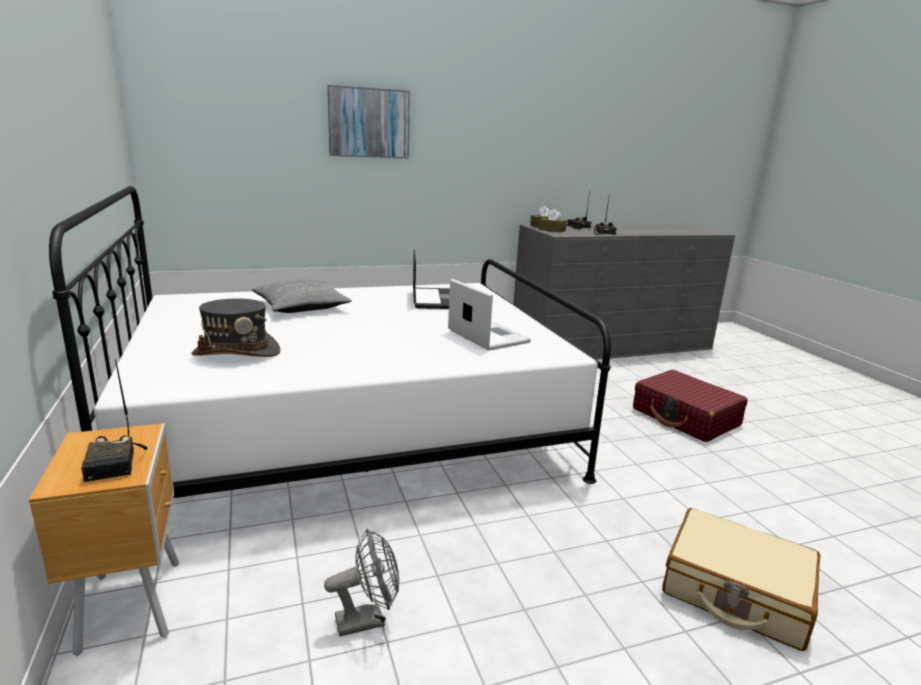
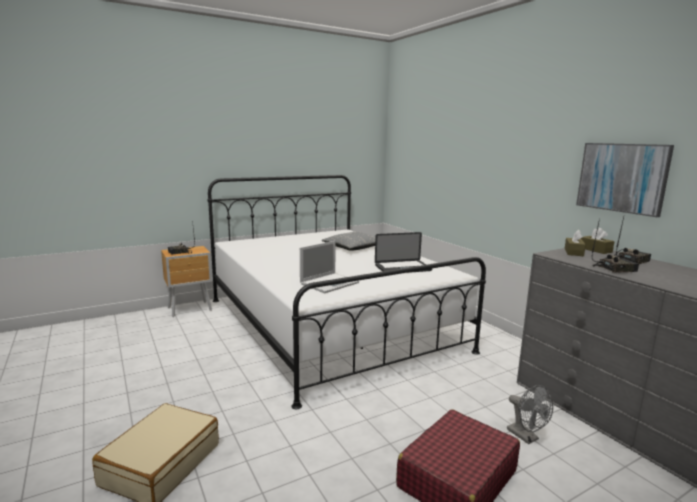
camera: 80 degrees right, 5 degrees down
(237, 352) = (273, 247): grey hat -> none
(368, 619) = (171, 347): grey fan -> grey fan (526, 437)
(369, 123) = (478, 143): picture -> picture (622, 177)

